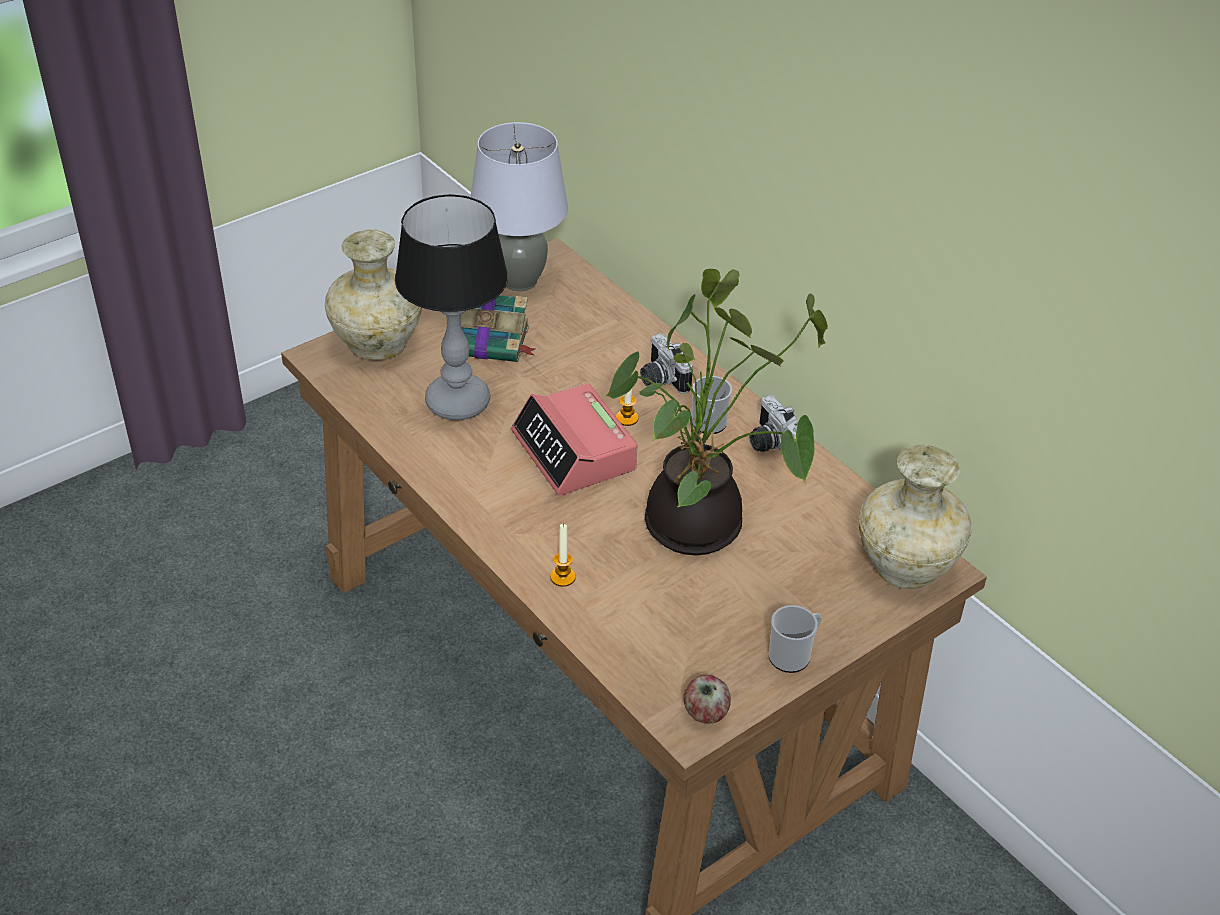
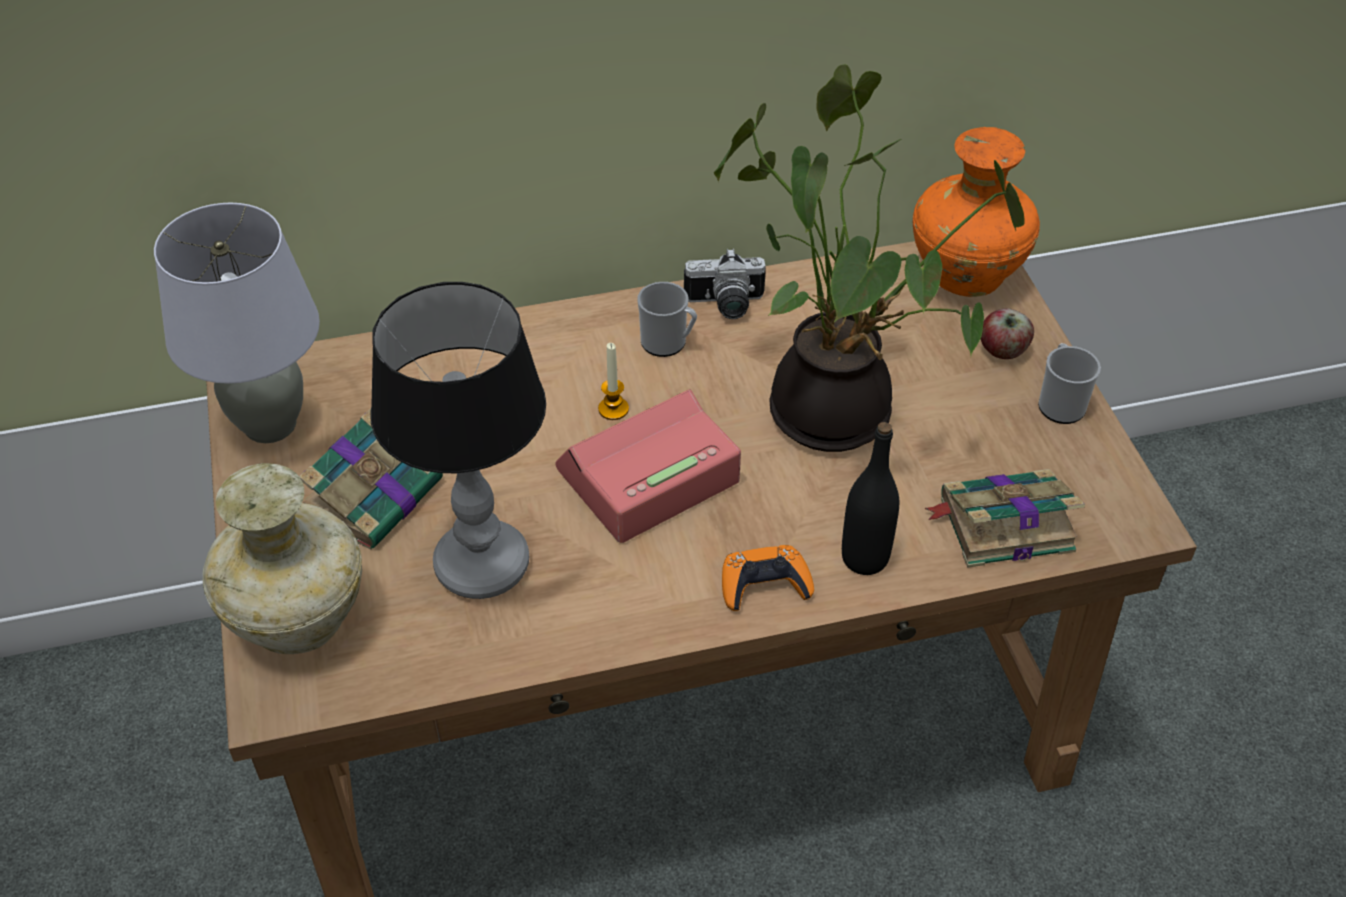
camera: 65 degrees left, 5 degrees up
(511, 533) = (764, 584): none -> orange game controller
(562, 577) = (864, 558): candle -> black bottle
(574, 452) = (647, 477): alarm clock -> alarm clock turned 150 degrees clockwise
(639, 645) = (1002, 524): none -> book
(660, 379) = (560, 356): camera -> none
(705, 713) = (1122, 502): apple -> apple (1002, 351)
(907, 567) = (965, 275): beige vase -> orange vase

